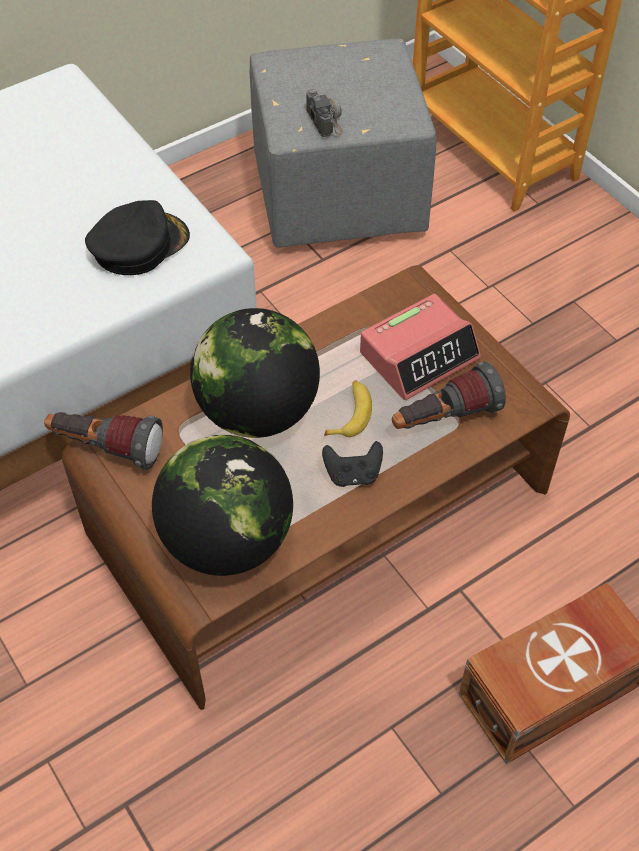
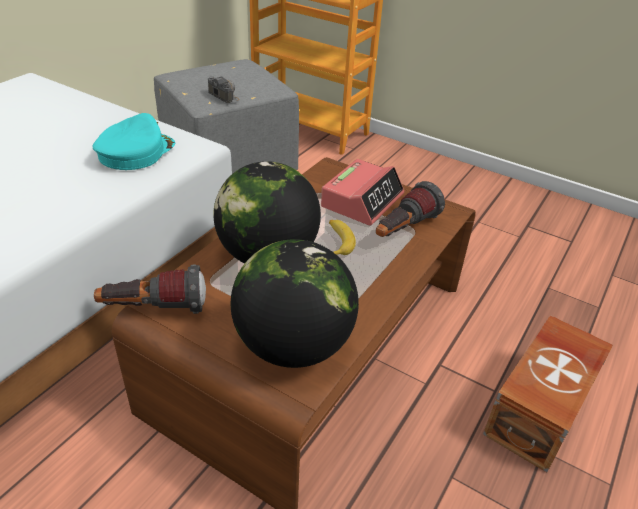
camera: 25 degrees left, 15 degrees down
(139, 244) = (135, 152): black cap -> turquoise cap
(353, 474) = (363, 277): black game controller -> none

